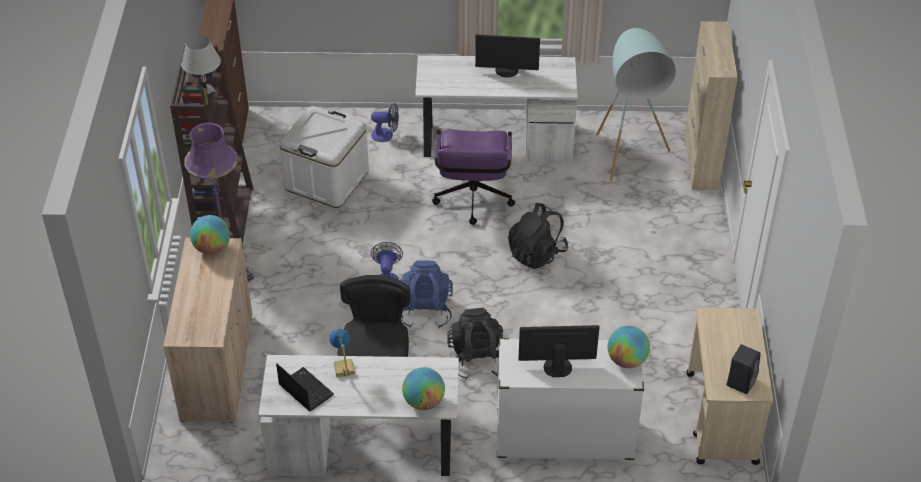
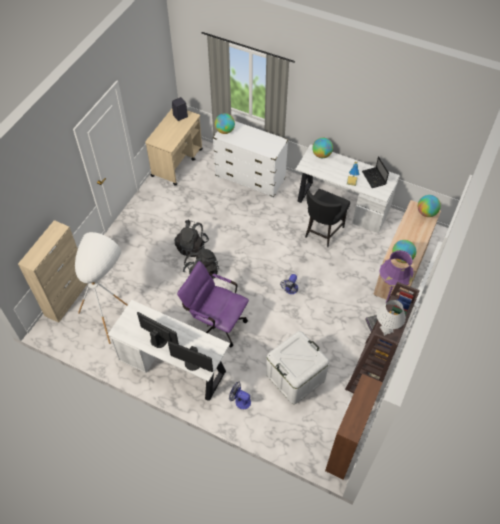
camera: 155 degrees left, 10 degrees up
(188, 333) = (426, 213): none -> globe
(425, 310) = (279, 263): blue backpack -> none
(473, 201) = (215, 323): purple office chair -> purple office chair turned 90 degrees counterclockwise
(476, 359) = (268, 227): black backpack -> black backpack (192, 246)
(557, 366) = (257, 139): monitor -> monitor (192, 363)
(628, 165) = (110, 312): turquoise floor lamp -> white floor lamp

